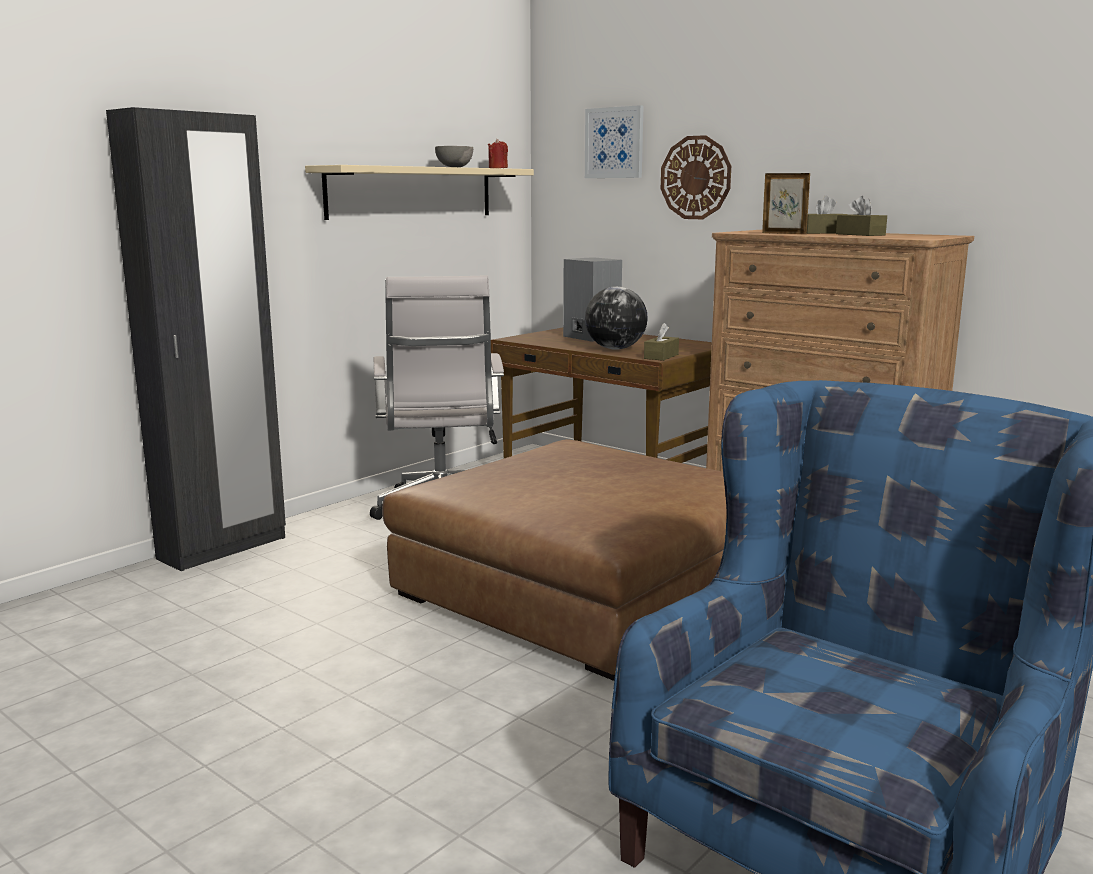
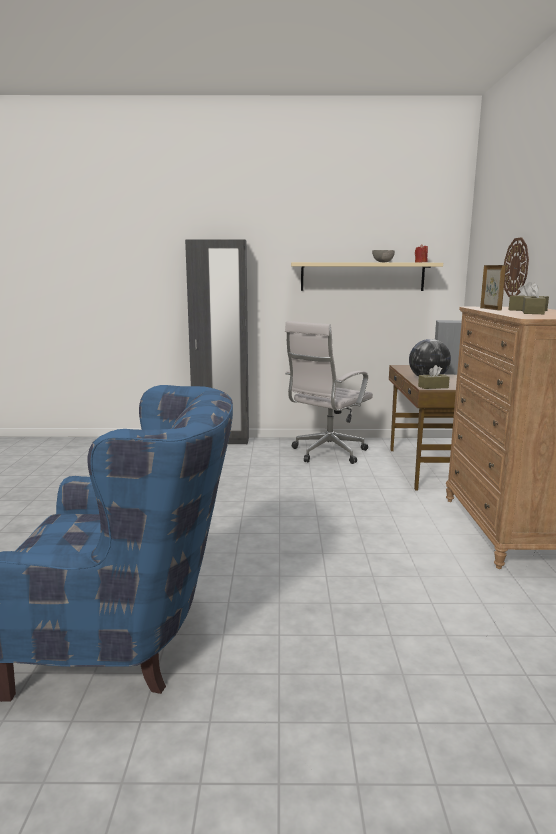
camera: 50 degrees right, 0 degrees up
(585, 589) = (298, 505): brown ottoman -> none
(614, 143) = (492, 244): picture -> none

